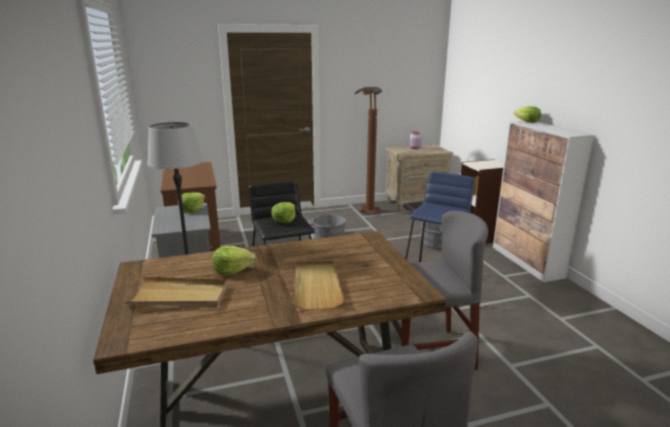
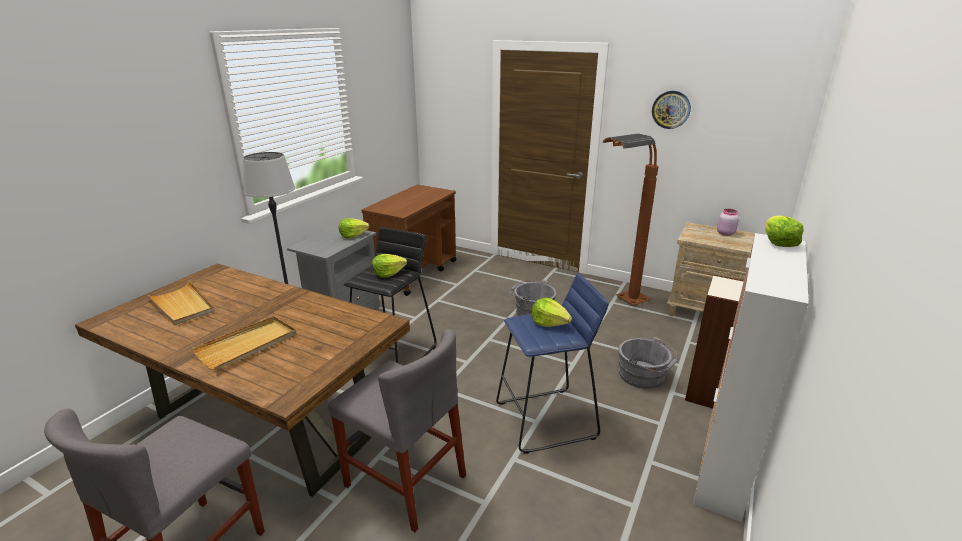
camera: 45 degrees right, 5 degrees up
(233, 270) = (244, 301): lettuce -> lettuce (549, 323)
(366, 71) = (671, 109): none -> wall clock

